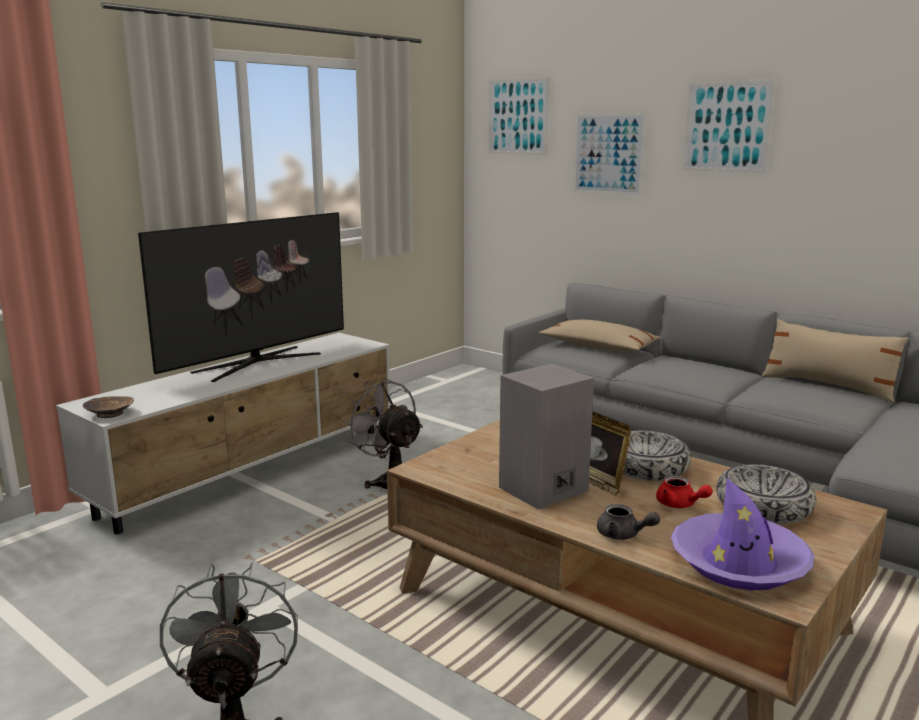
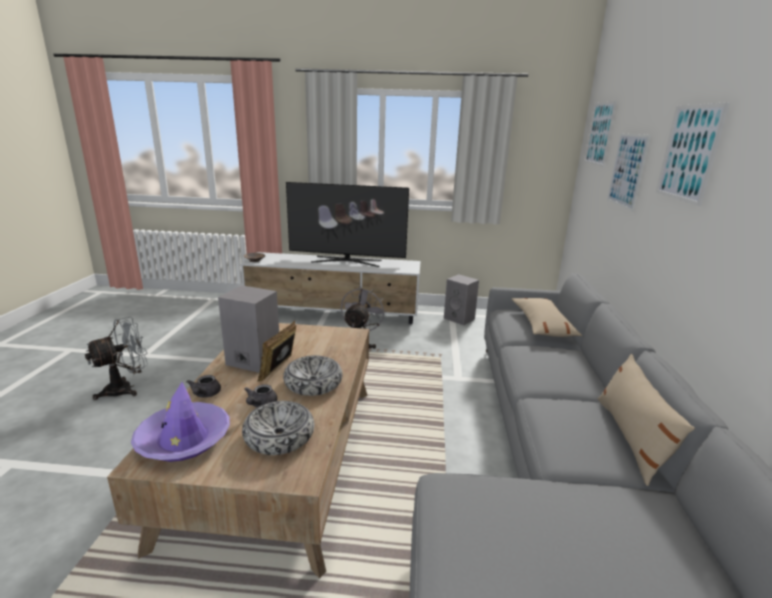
camera: 55 degrees right, 5 degrees up
(405, 404) = (460, 318): none -> grey speaker
(680, 505) = (260, 404): red teapot -> grey teapot

